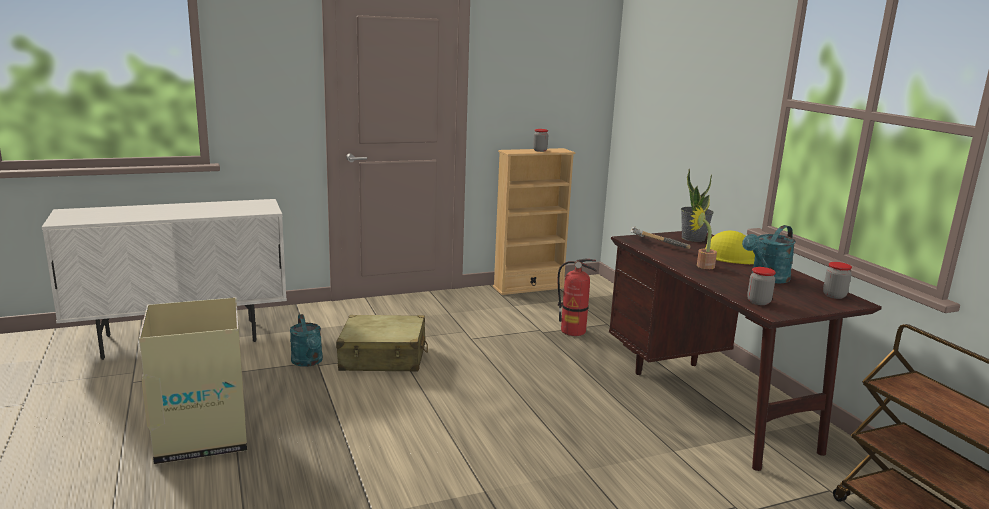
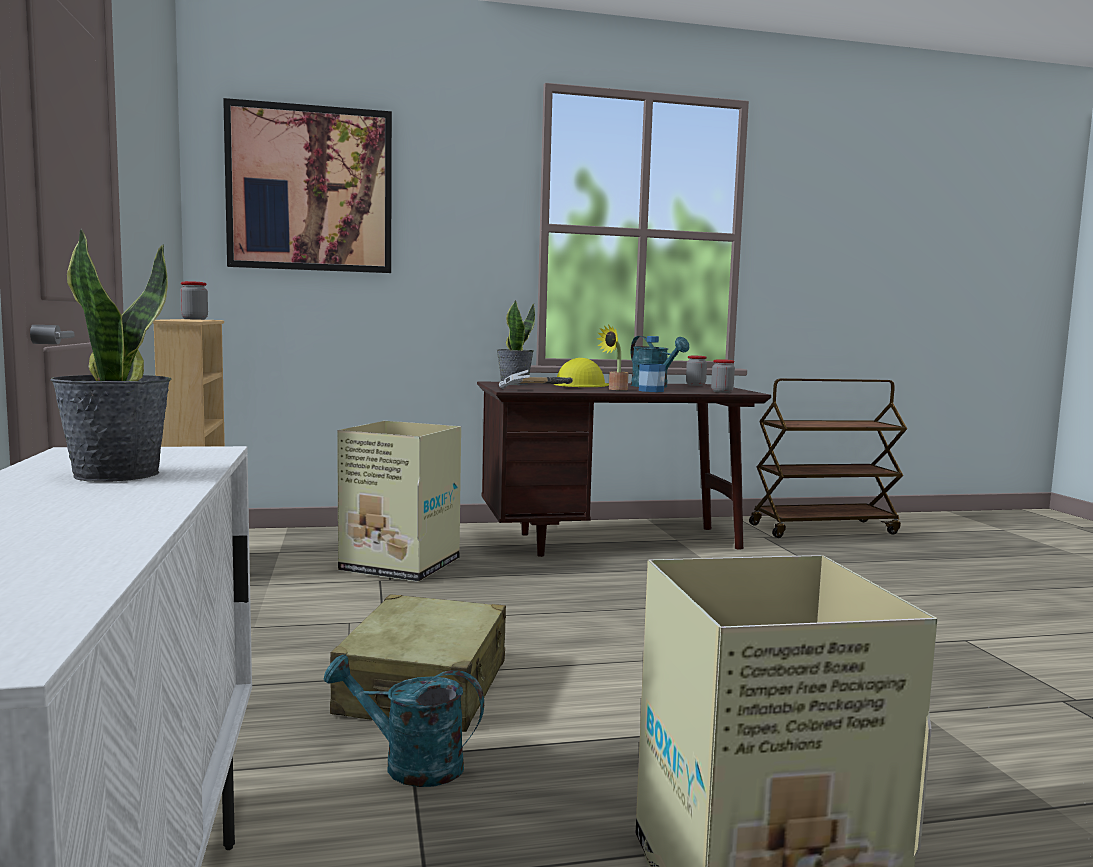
camera: 80 degrees left, 10 degrees down
(219, 209) = (115, 474): none -> potted plant
(308, 362) = (409, 764): turquoise watering can -> turquoise watering can turned 150 degrees counterclockwise
(573, 331) = (398, 565): fire extinguisher -> cardboard box
(662, 64) = (310, 189): none -> picture
(712, 276) = (651, 390): none -> bottle

